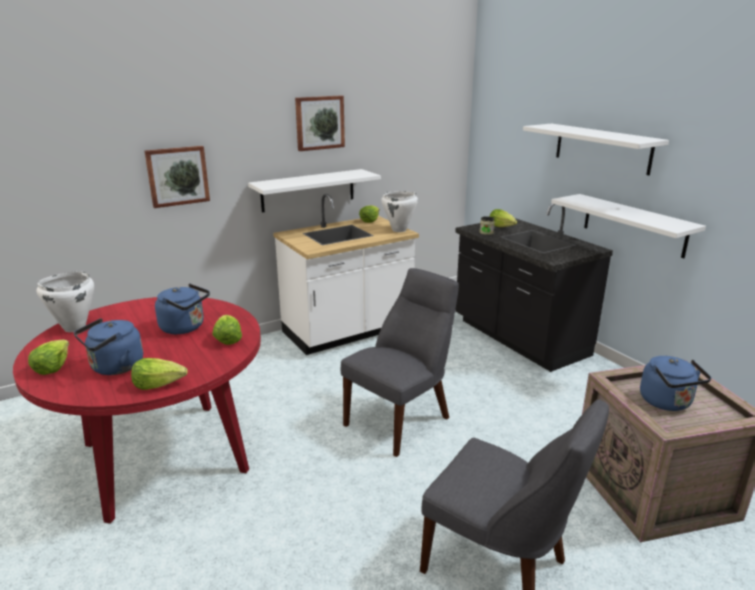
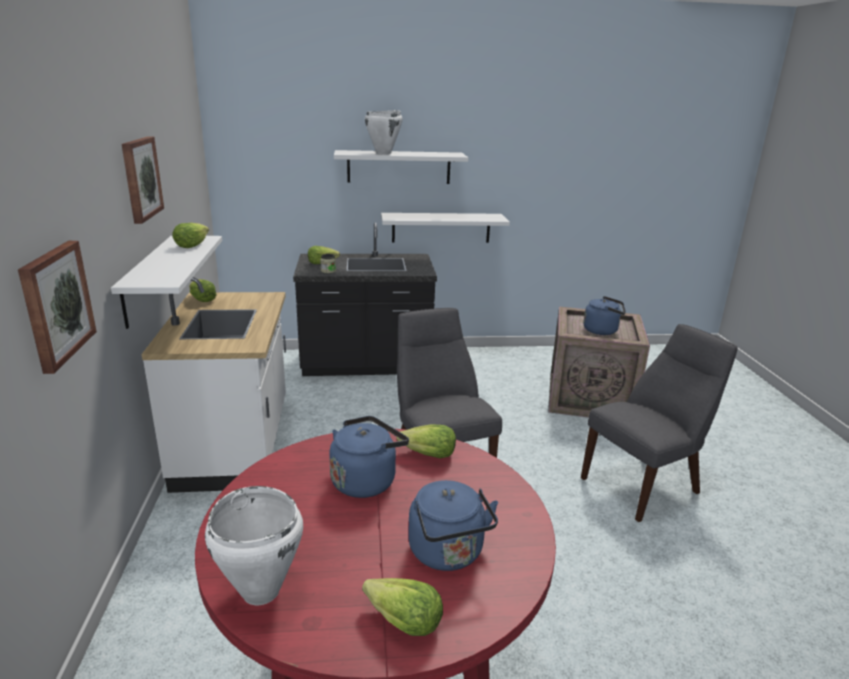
camera: 65 degrees left, 0 degrees up
(159, 384) = (518, 519): lettuce -> lettuce (192, 245)
(399, 230) = (260, 296): white cooking pot -> white cooking pot (384, 153)

